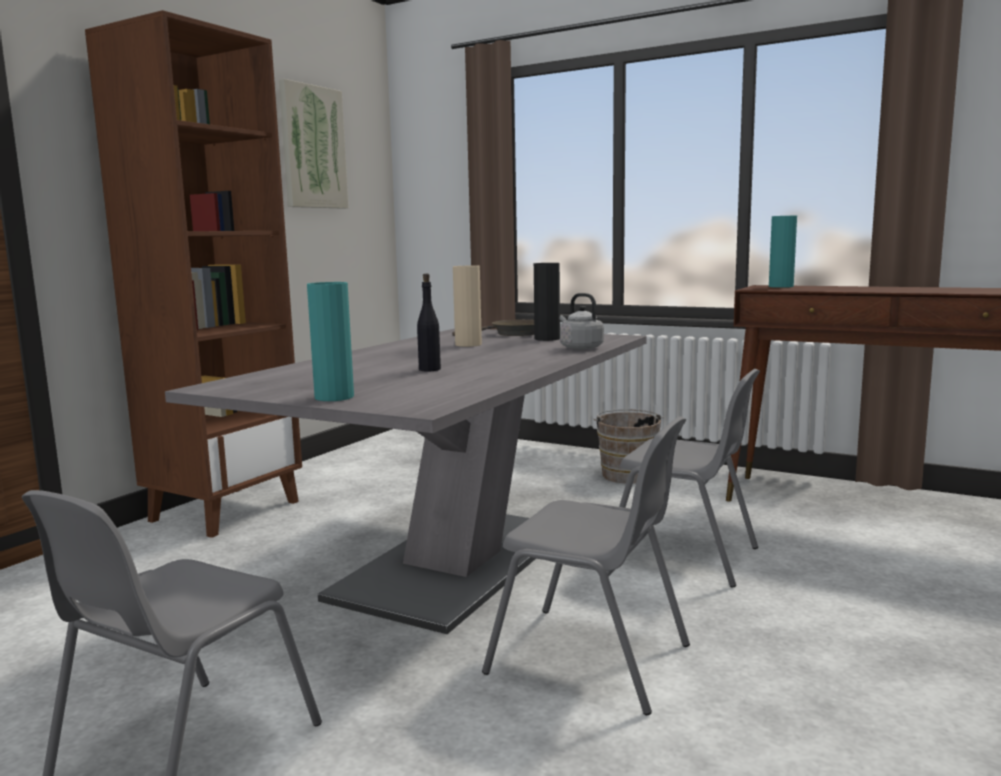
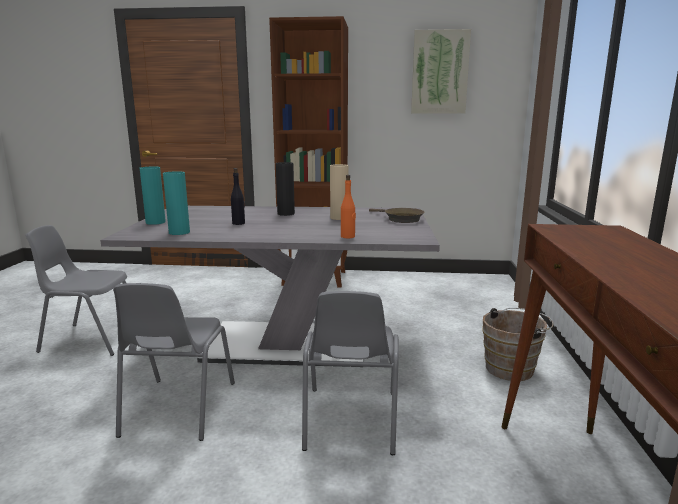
camera: 65 degrees right, 5 degrees up
(547, 339) = (385, 227): black vase -> black vase (286, 213)
(579, 347) = (348, 236): grey kettle -> orange bottle
(781, 286) = (605, 233): turquoise vase -> turquoise vase (179, 232)

